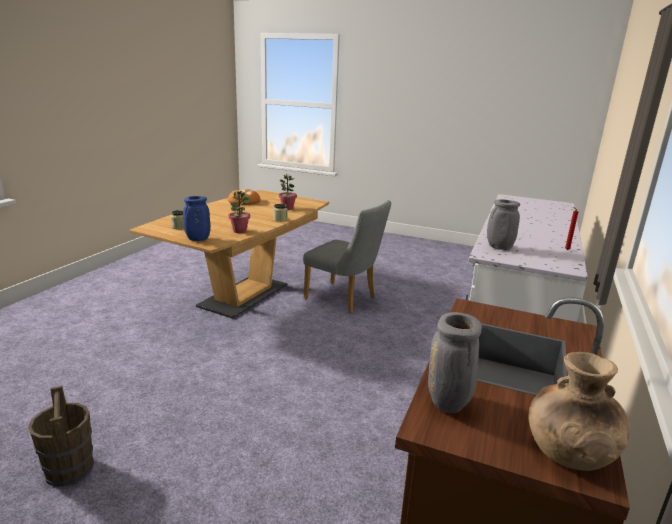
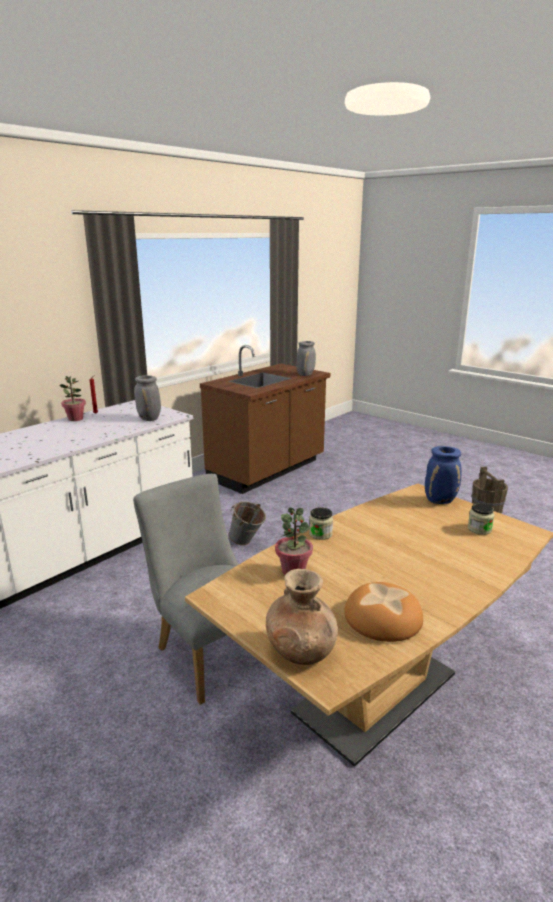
camera: 160 degrees left, 0 degrees up
(239, 231) = (387, 512): potted plant -> potted plant (75, 419)
(381, 372) = (247, 543): none -> grey bucket
(568, 452) = (281, 367): brown vase -> brown vase (301, 651)

